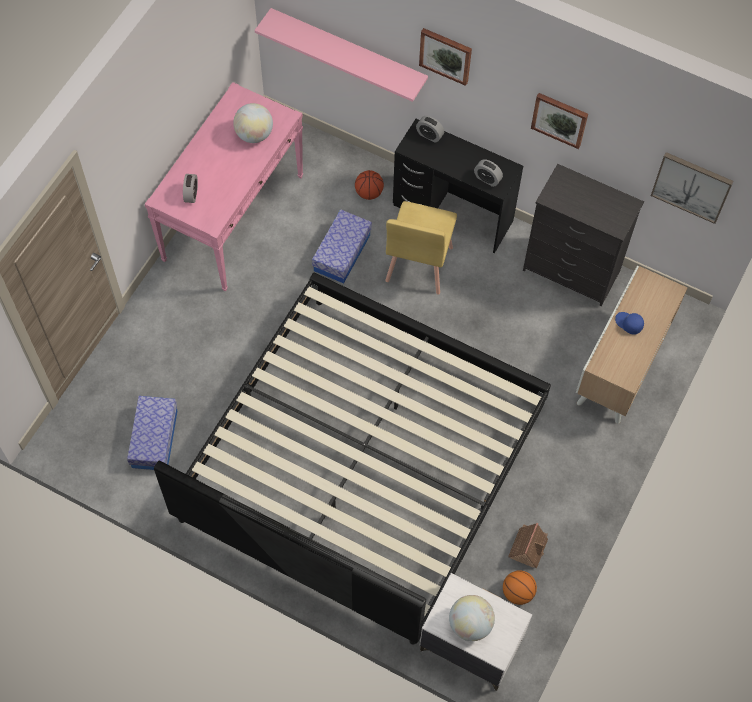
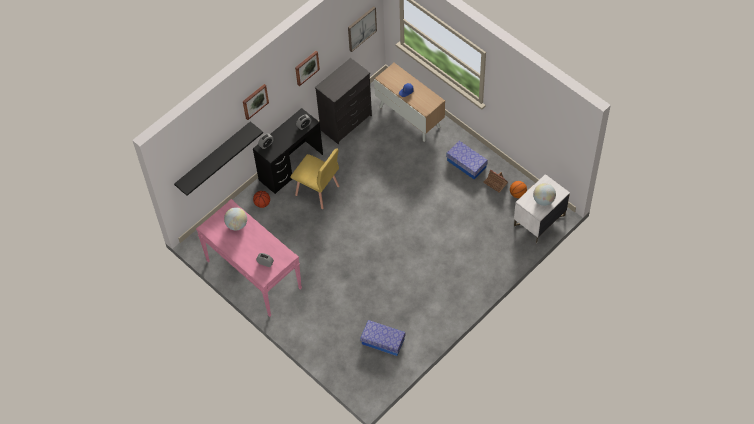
camera: 70 degrees left, 5 degrees down
(342, 253) = (297, 225): storage box -> storage box (466, 164)
(348, 51) = (213, 157): pink shelf -> black shelf
(362, 462) = (427, 245): bed -> none

